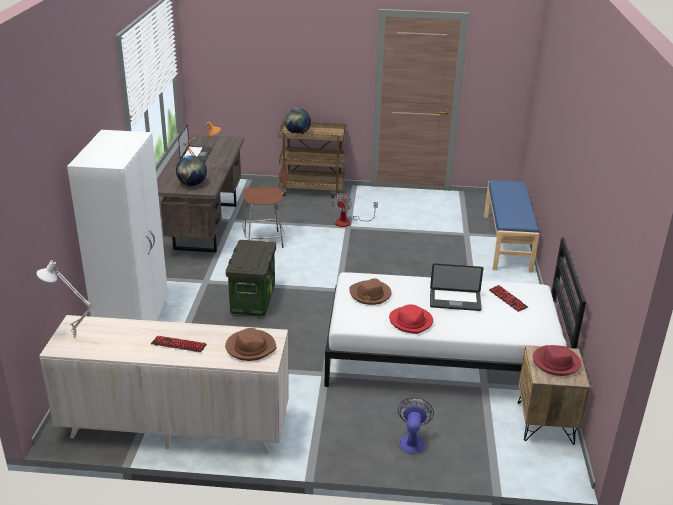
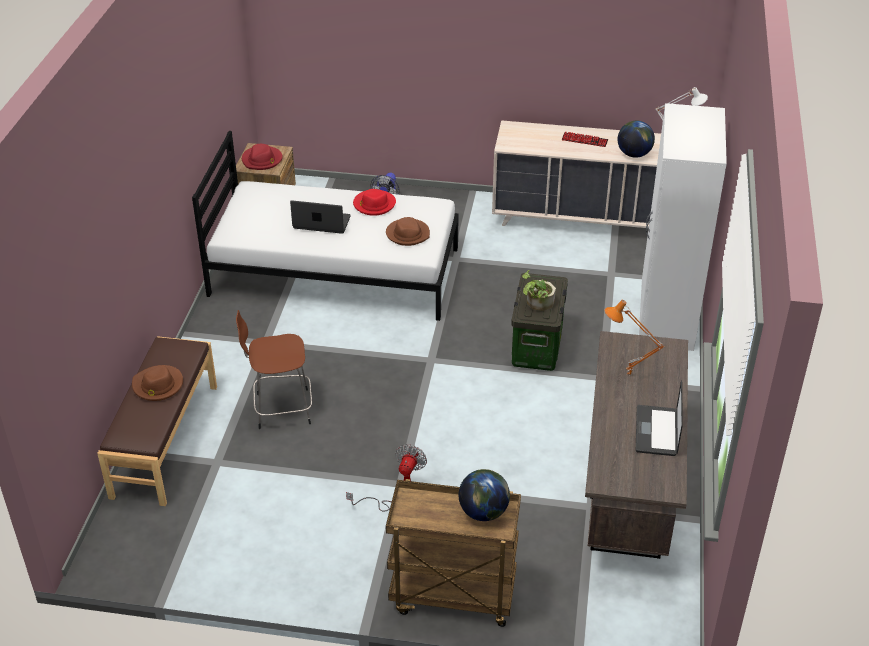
camera: 175 degrees left, 10 degrees up
(192, 184) = (639, 354): globe -> globe (634, 154)
(250, 347) = (524, 137): brown hat -> brown hat (158, 385)
(254, 250) = (537, 303): none -> potted plant
(265, 240) = (531, 454): brown stool -> brown stool (280, 409)
(507, 242) = (164, 440): blue bench -> brown bench
(508, 299) = (265, 225): keyboard -> none

